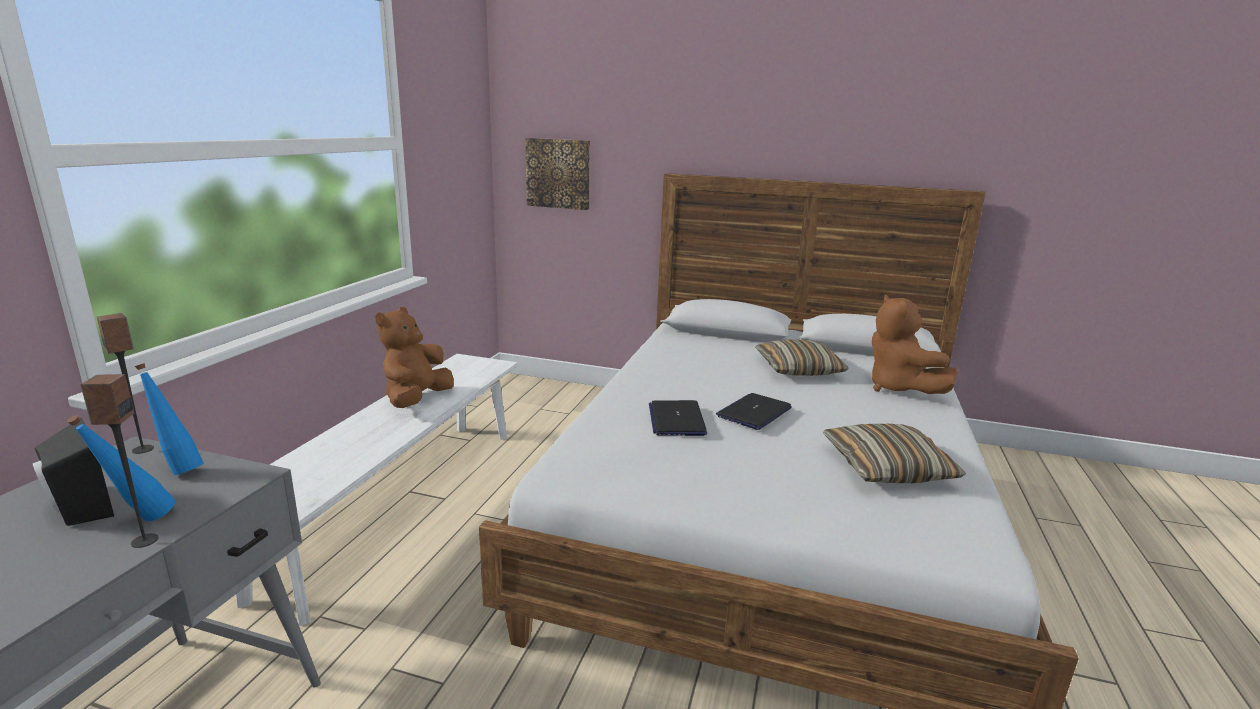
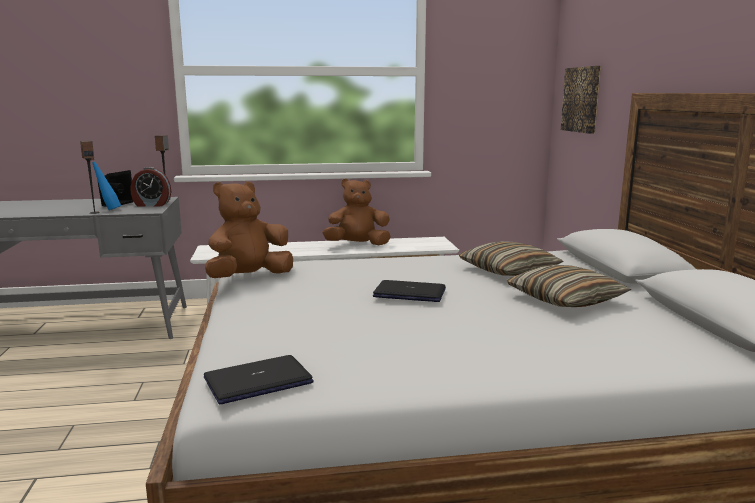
camera: 65 degrees right, 5 degrees down
(179, 469) = (151, 205): blue bottle -> alarm clock
(676, 419) = (356, 274): laptop -> laptop (258, 381)
(887, 468) = (361, 348): pillow -> pillow (508, 271)
(898, 388) = (602, 344): brown plush toy -> brown plush toy (249, 278)

